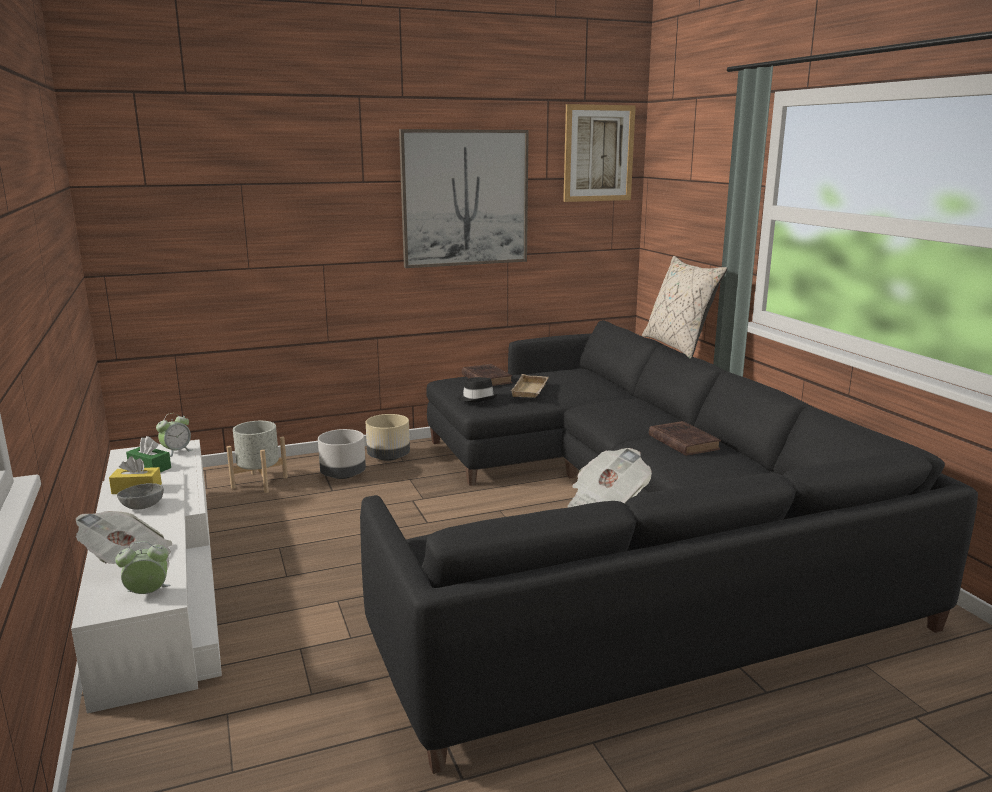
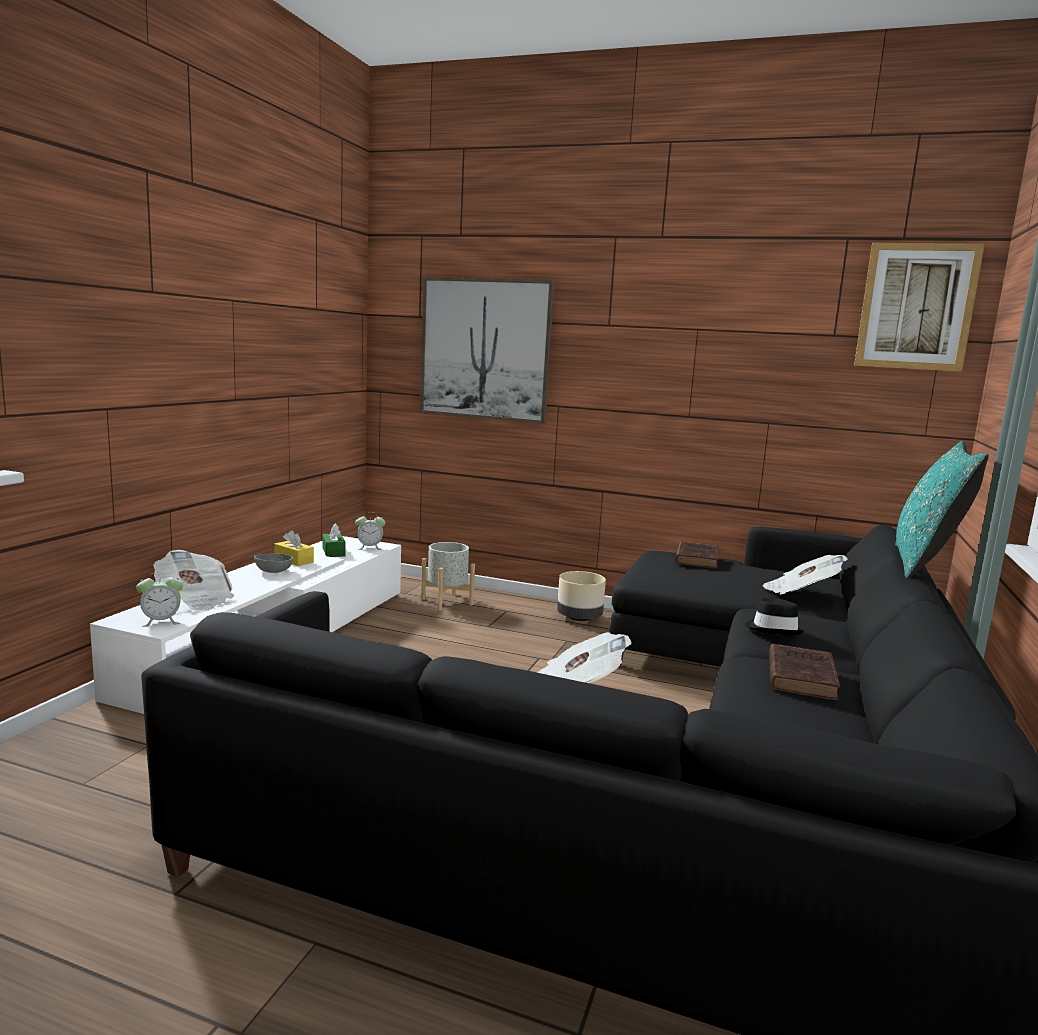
camera: 40 degrees right, 5 degrees down
(147, 593) = (161, 621): alarm clock -> alarm clock turned 135 degrees clockwise
(343, 475) = (517, 618): grey planter -> none
(465, 198) = (720, 351): picture -> picture (485, 349)
(477, 398) = (652, 571): black hat -> black hat (773, 629)
(531, 391) = (721, 579): beige tray -> none
(587, 386) = (800, 593): none -> newspaper
(678, 346) = (925, 565): beige pillow -> turquoise pillow

